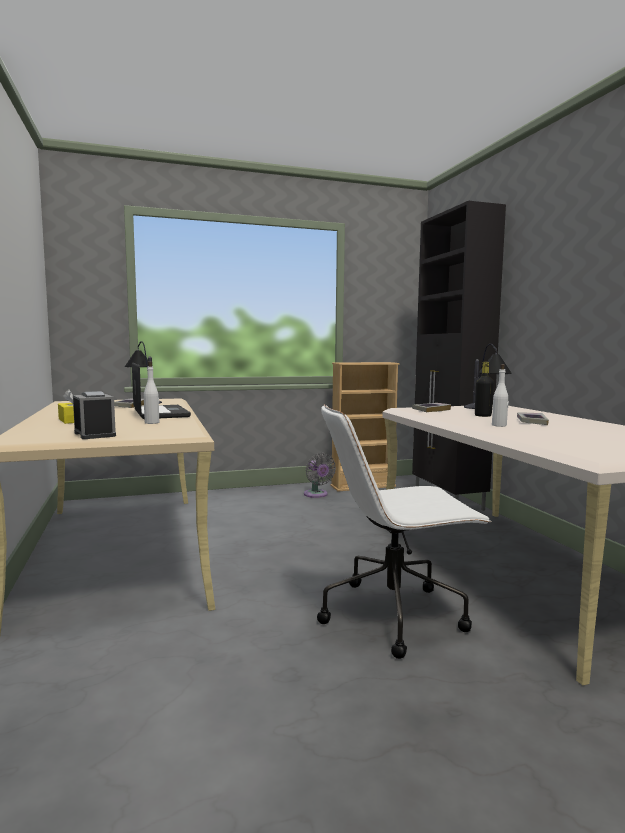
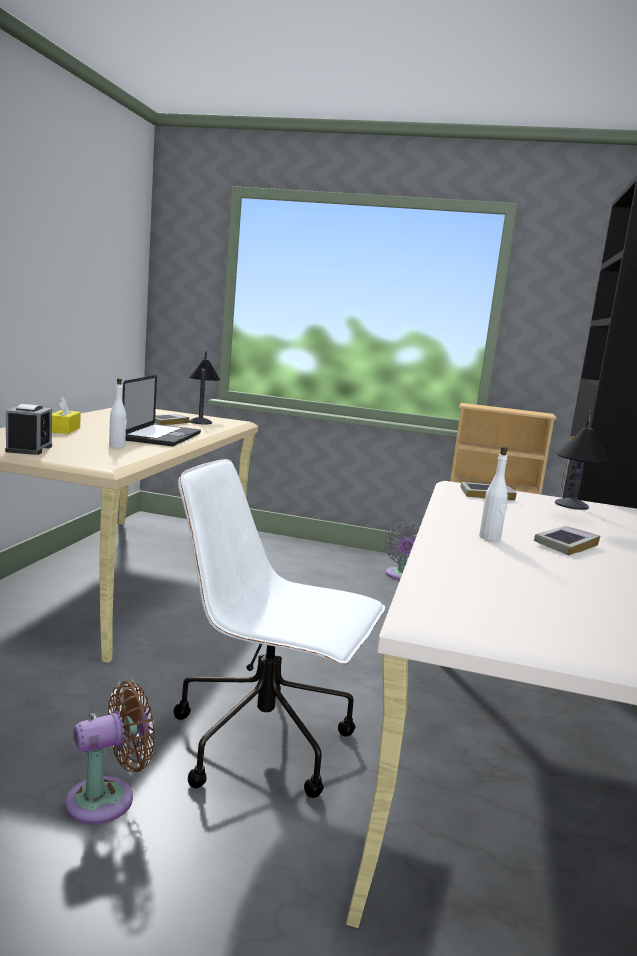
camera: 30 degrees right, 5 degrees up
(361, 692) = (107, 798): none -> brown fan
(483, 416) = (528, 519): black bottle -> none

